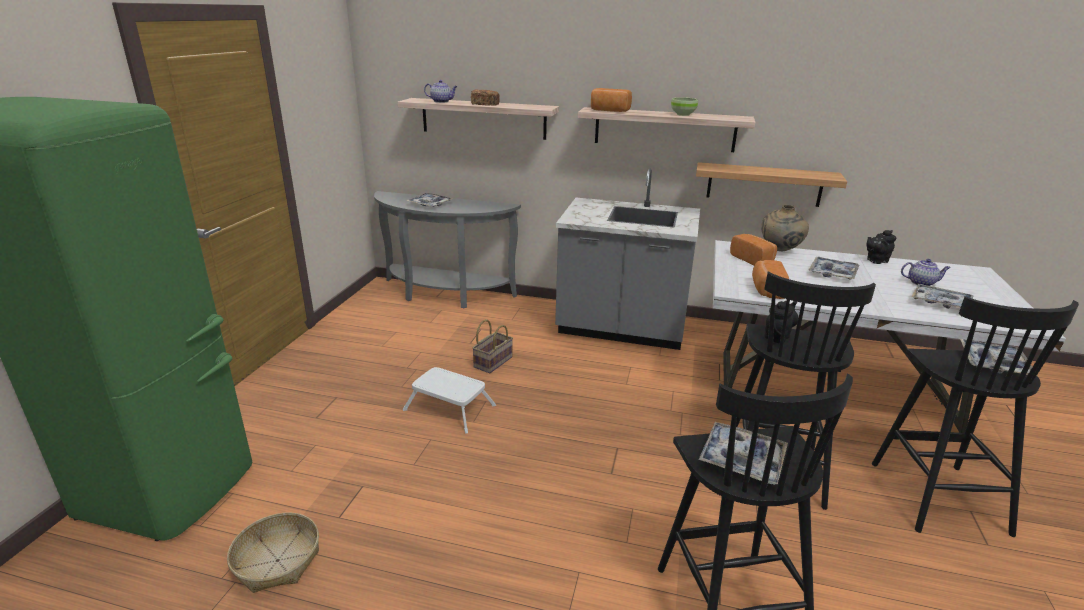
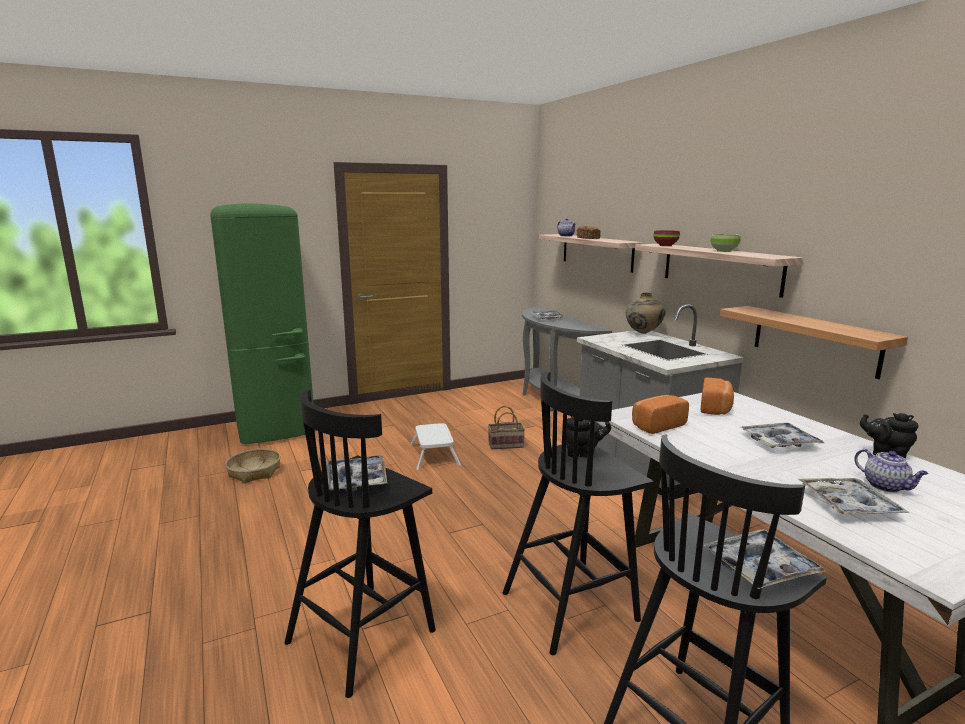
camera: 50 degrees right, 10 degrees down
(609, 111) = (665, 245): bread -> red bowl
(780, 251) = (773, 412): beige vase -> beige vase (643, 333)

